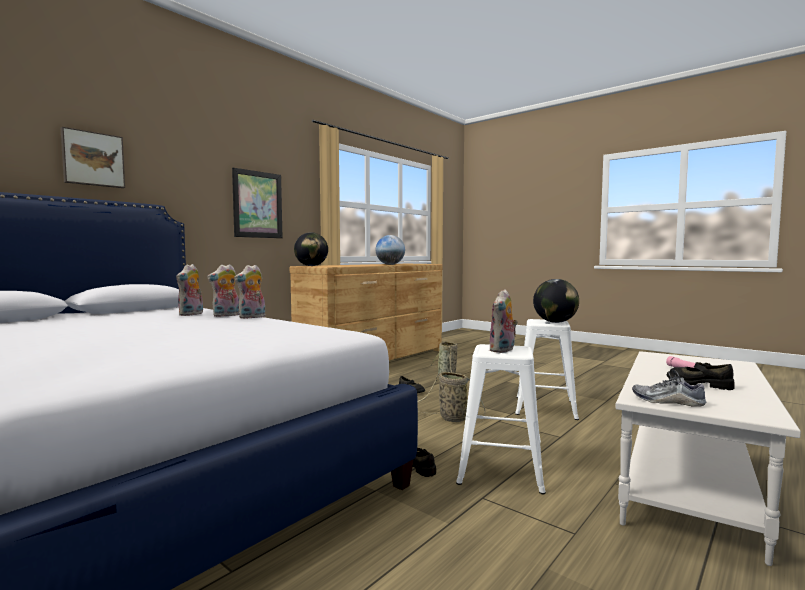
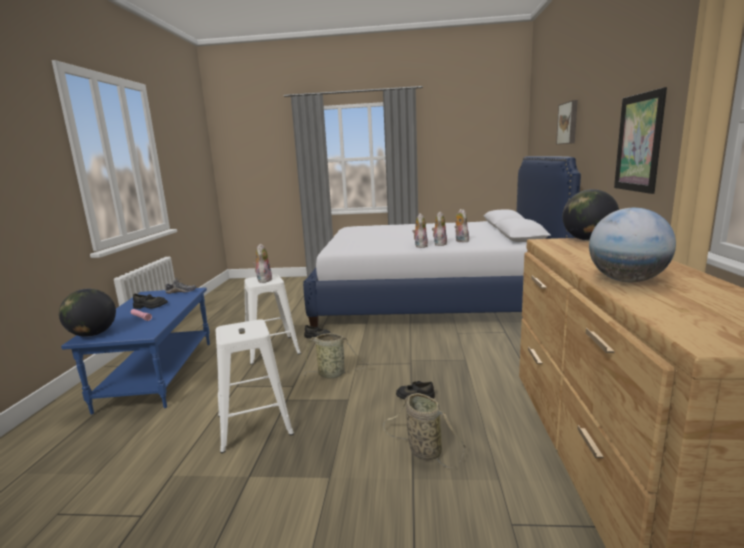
camera: 145 degrees right, 10 degrees up
(555, 322) = (232, 330): globe -> globe (93, 334)
(691, 487) = (158, 374): white coffee table -> blue coffee table

